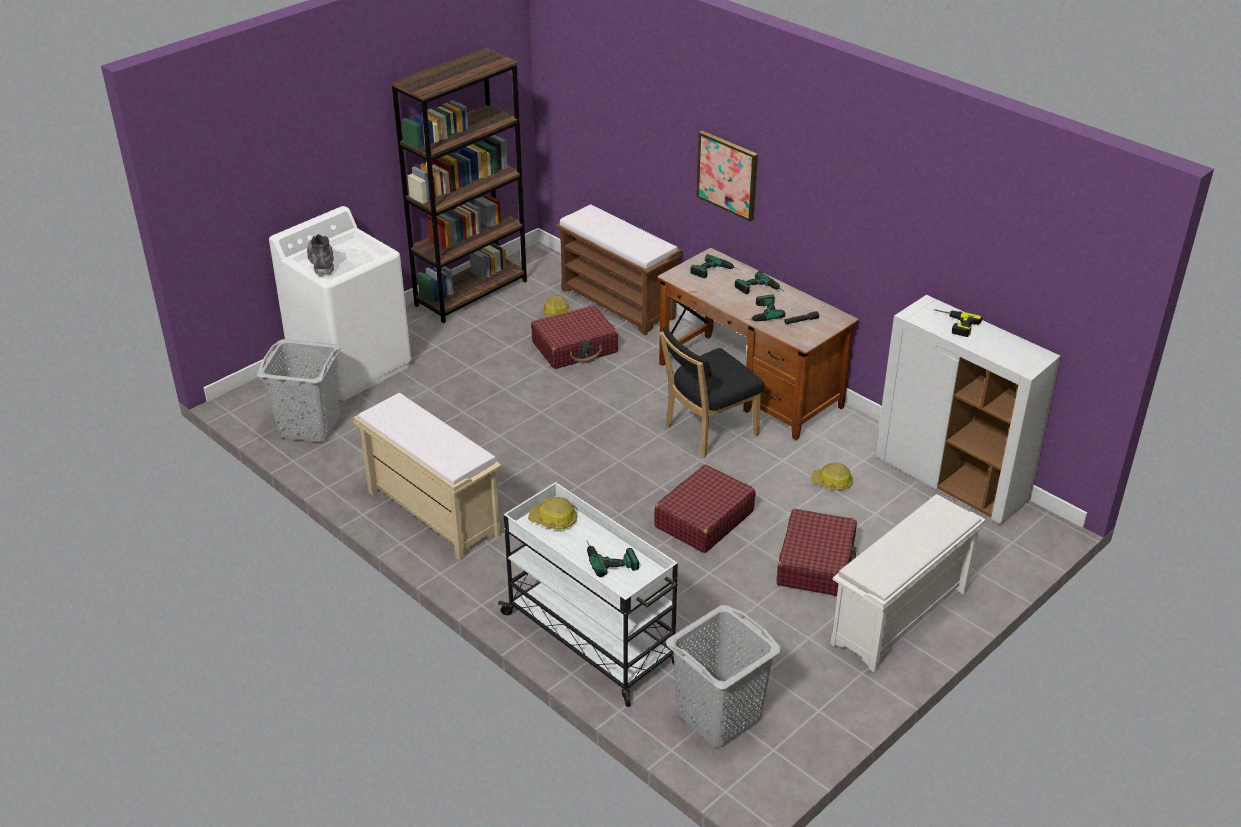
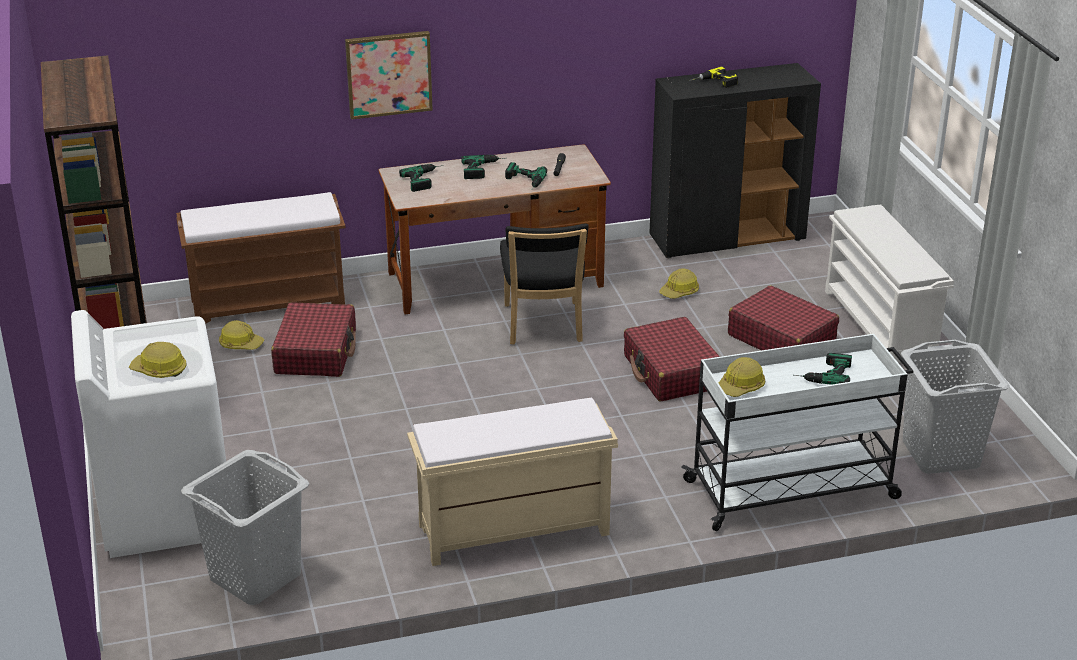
camera: 60 degrees left, 5 degrees down
(322, 263) = (159, 370): grey boot -> hard hat
(951, 480) = (727, 238): white cabinet -> black cabinet

